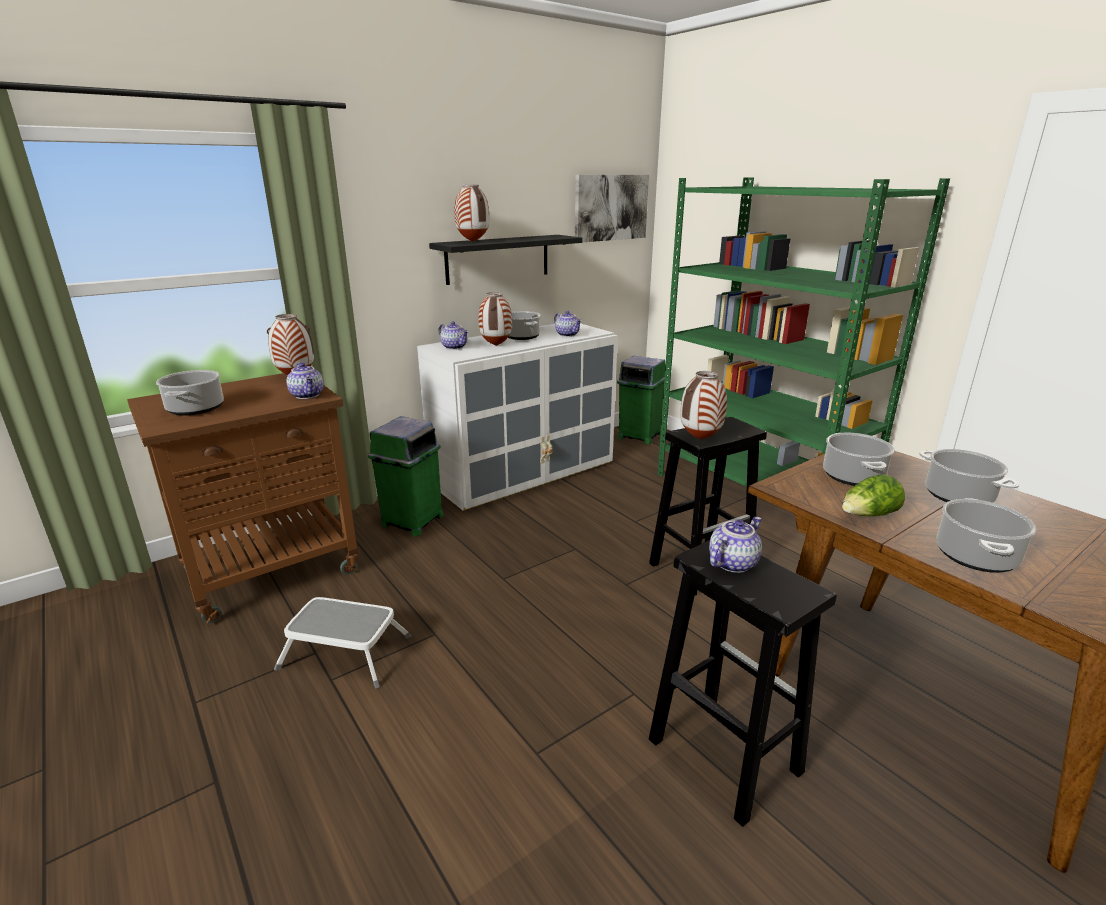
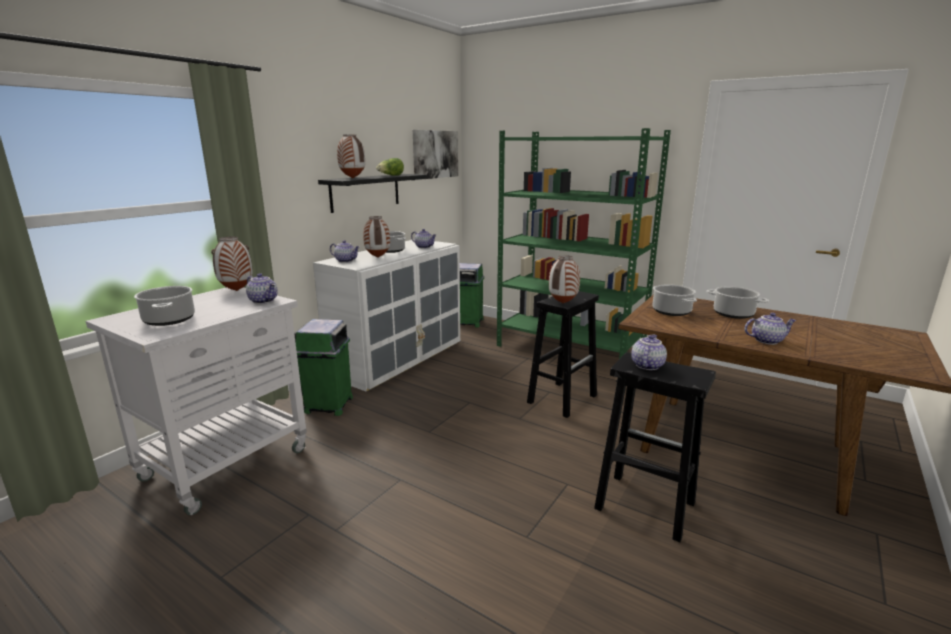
camera: 20 degrees left, 5 degrees down
(274, 572) = (228, 464): brown cart -> white cart
(345, 651) = (335, 507): grey step ladder -> none
(868, 515) = (698, 330): lettuce -> lettuce (390, 175)
(974, 555) = (766, 340): cooking pot -> teapot

